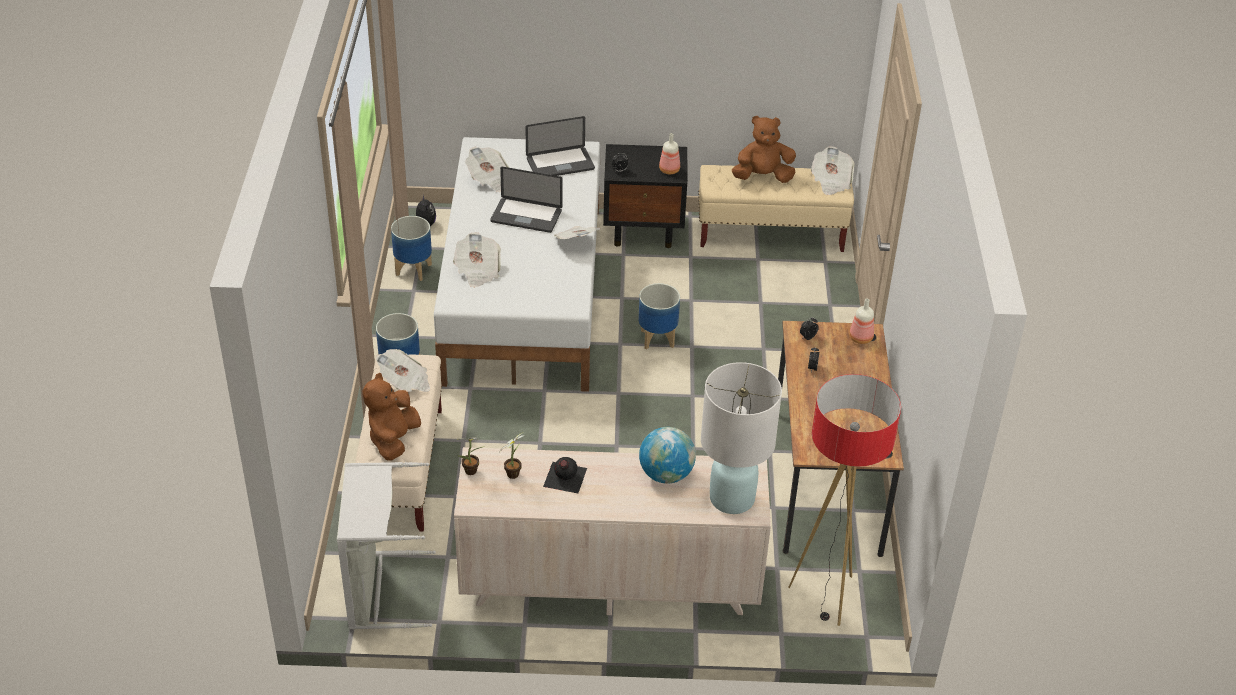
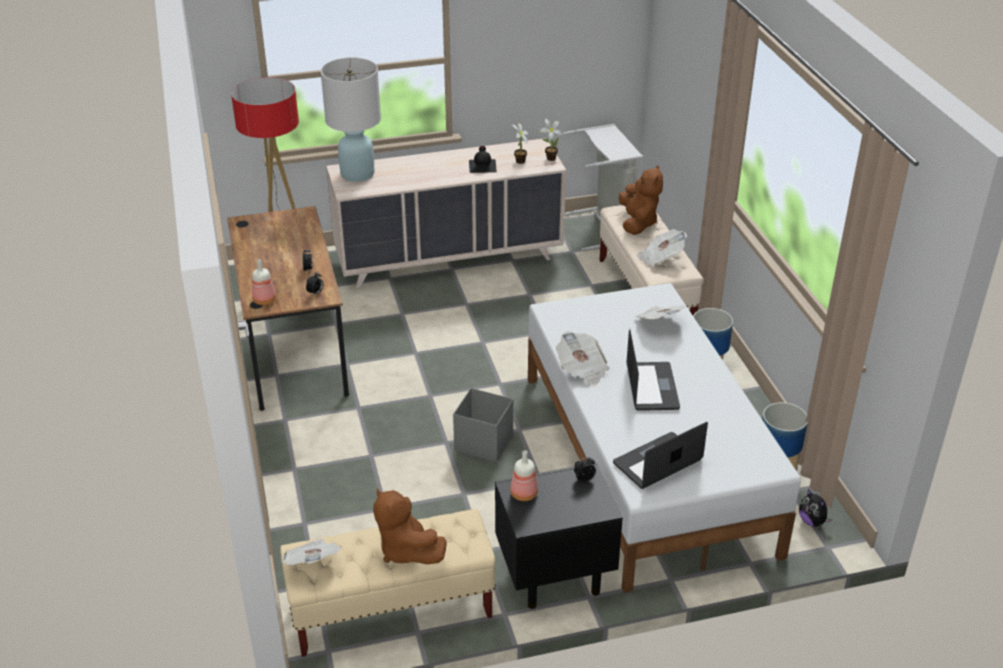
camera: 165 degrees right, 5 degrees down
(489, 179) = (723, 423): newspaper -> none
(526, 216) = (652, 387): laptop -> laptop turned 90 degrees clockwise
(658, 338) = (483, 443): planter -> grey storage box
(666, 474) = (410, 178): globe -> none
(762, 177) = (406, 550): brown plush toy -> brown plush toy turned 75 degrees clockwise

